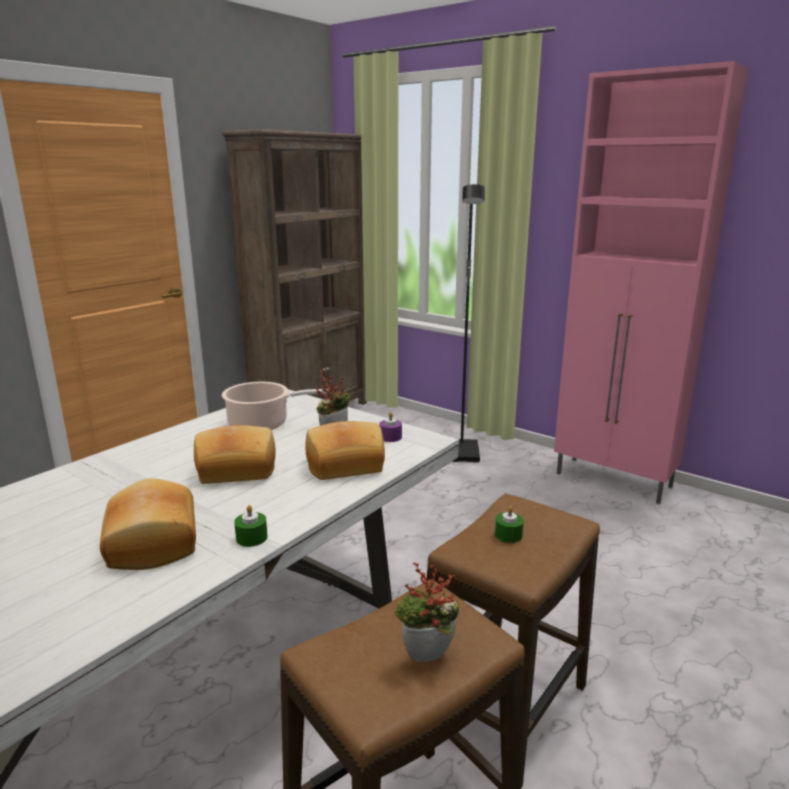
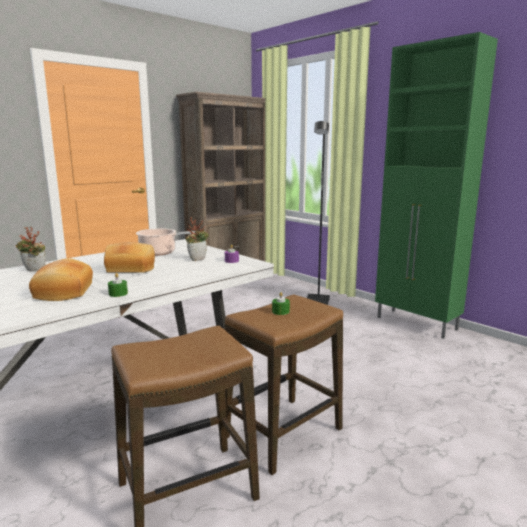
camera: 10 degrees right, 5 degrees down
(344, 464) = (194, 270): bread -> none
(427, 660) = (190, 355): potted plant -> potted plant (33, 271)
(614, 481) = (417, 324): pink cabinet -> green cabinet

